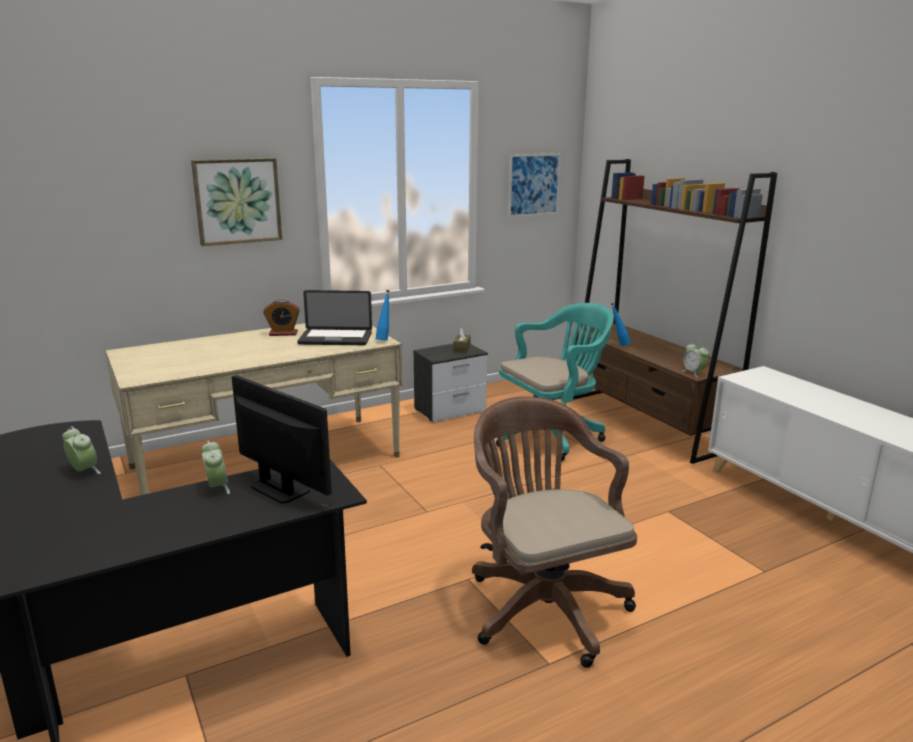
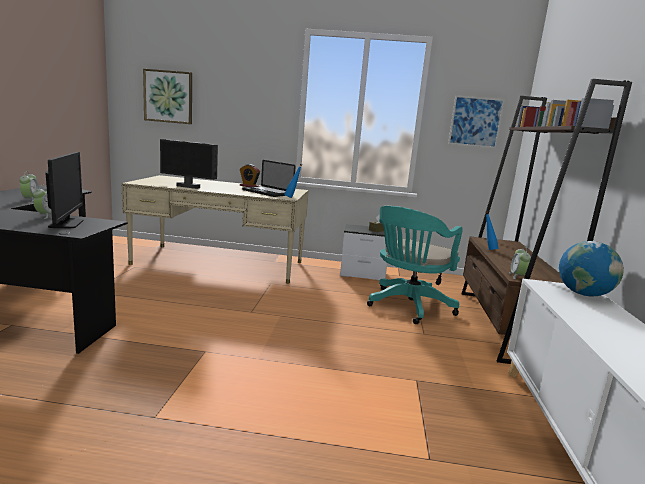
camera: 35 degrees right, 5 degrees down
(225, 362) = (188, 187): none -> monitor
(237, 201) = (249, 103): picture -> picture (168, 96)
(543, 604) = (218, 385): brown office chair -> none
(552, 435) = (408, 307): turquoise office chair -> turquoise office chair turned 120 degrees clockwise
(774, 377) = (583, 294): none -> globe

